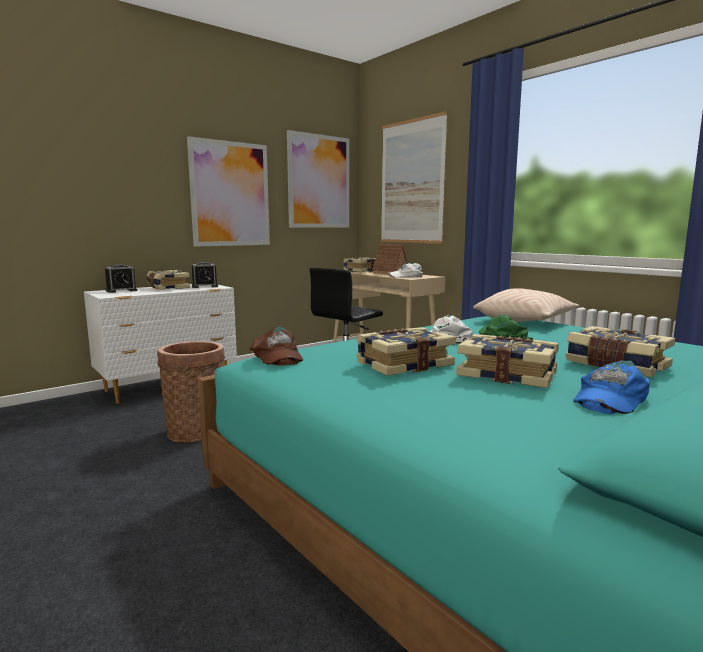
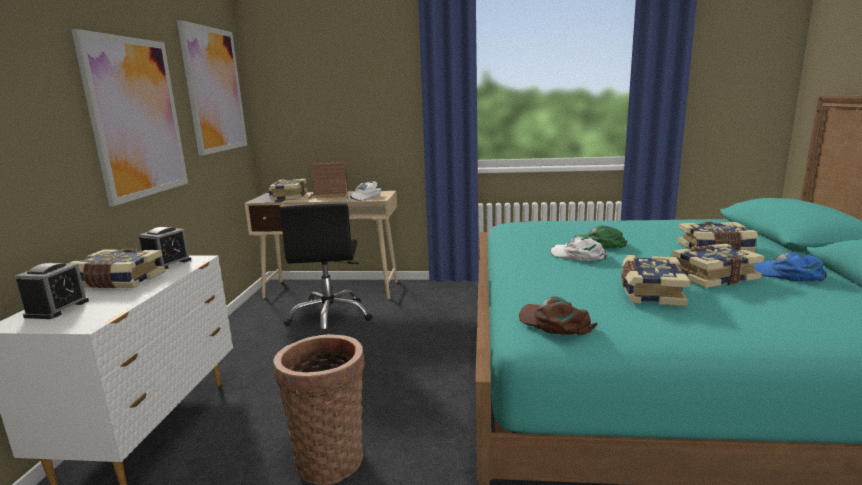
camera: 45 degrees left, 5 degrees up
(276, 356) = (555, 323): brown cap -> brown cap turned 150 degrees counterclockwise
(412, 182) = (335, 90): picture -> none
(525, 321) = (556, 225): beige pillow -> none
(609, 398) = (788, 274): blue cap -> blue cap turned 135 degrees clockwise

